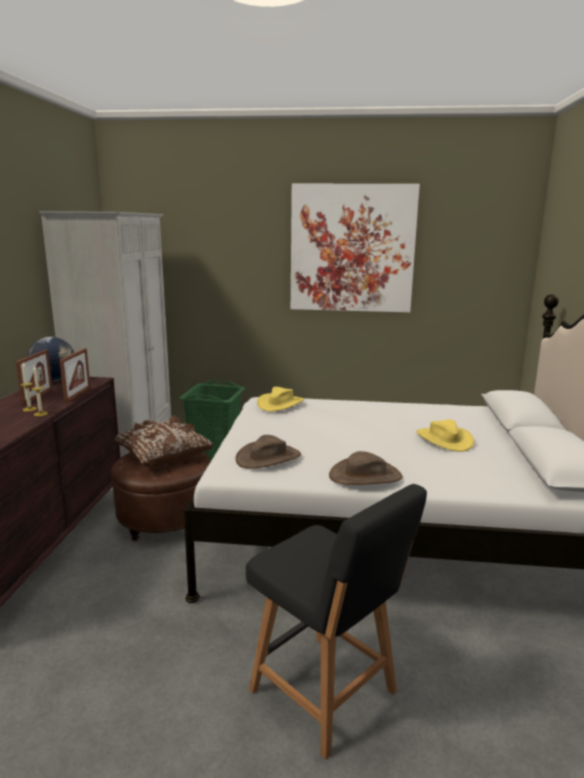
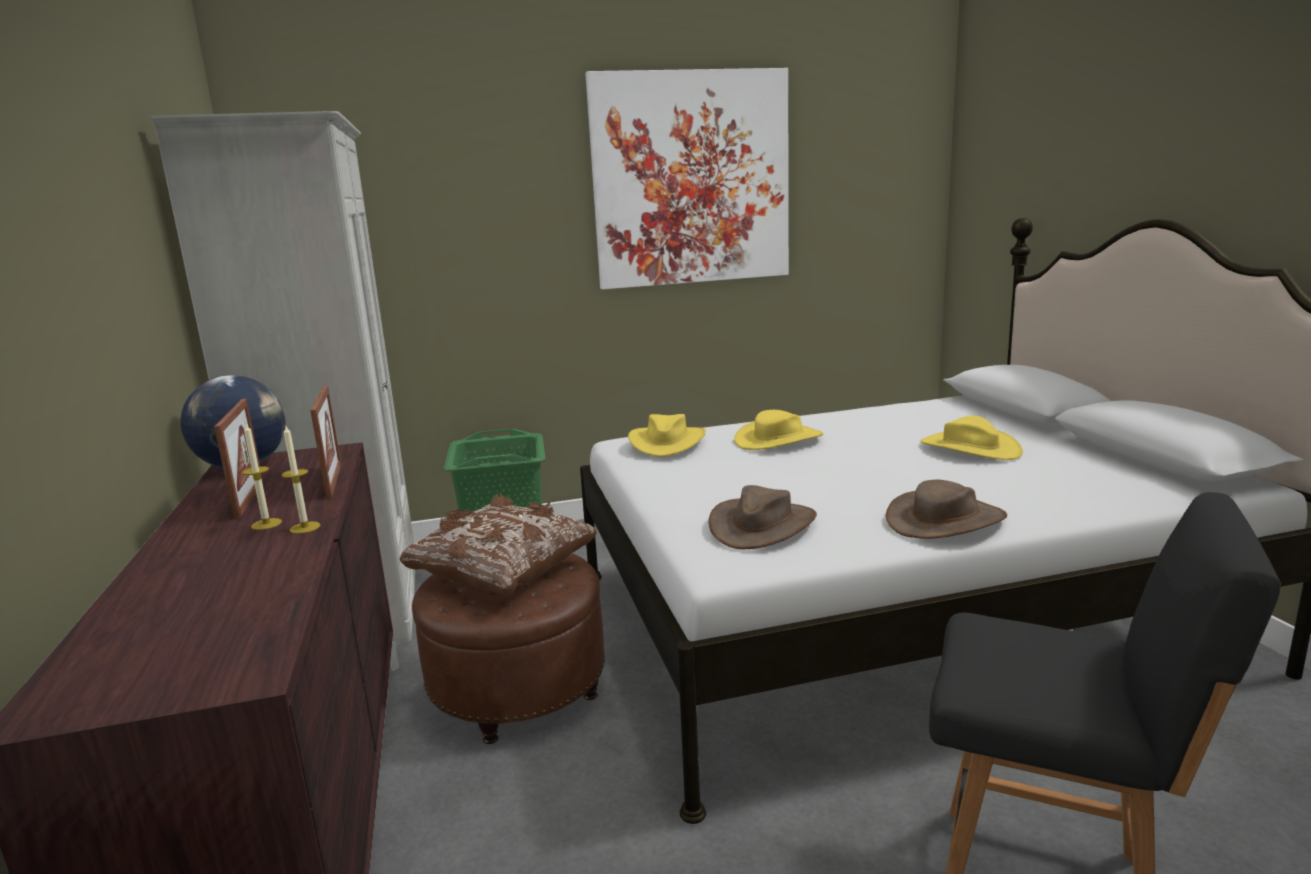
camera: 20 degrees left, 0 degrees up
(340, 413) = (779, 439): none -> yellow hat

